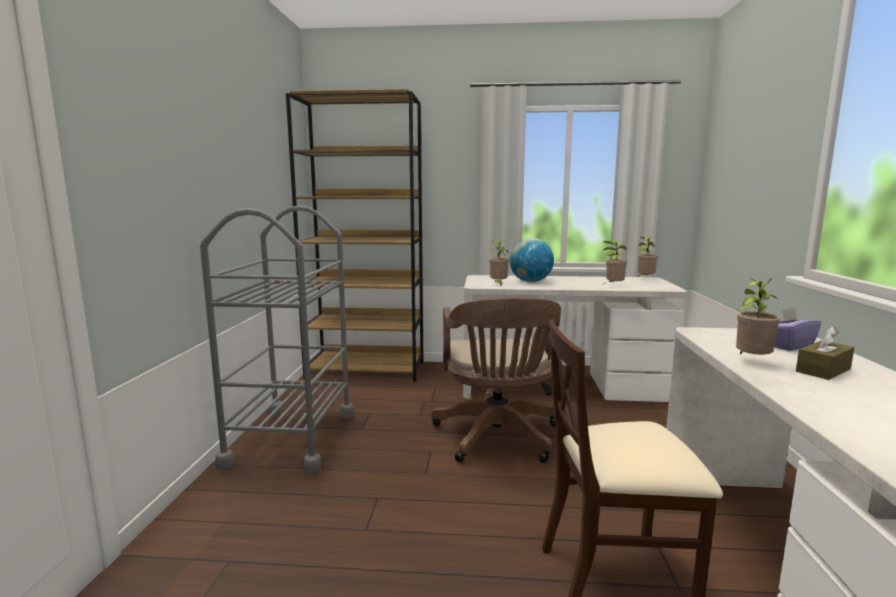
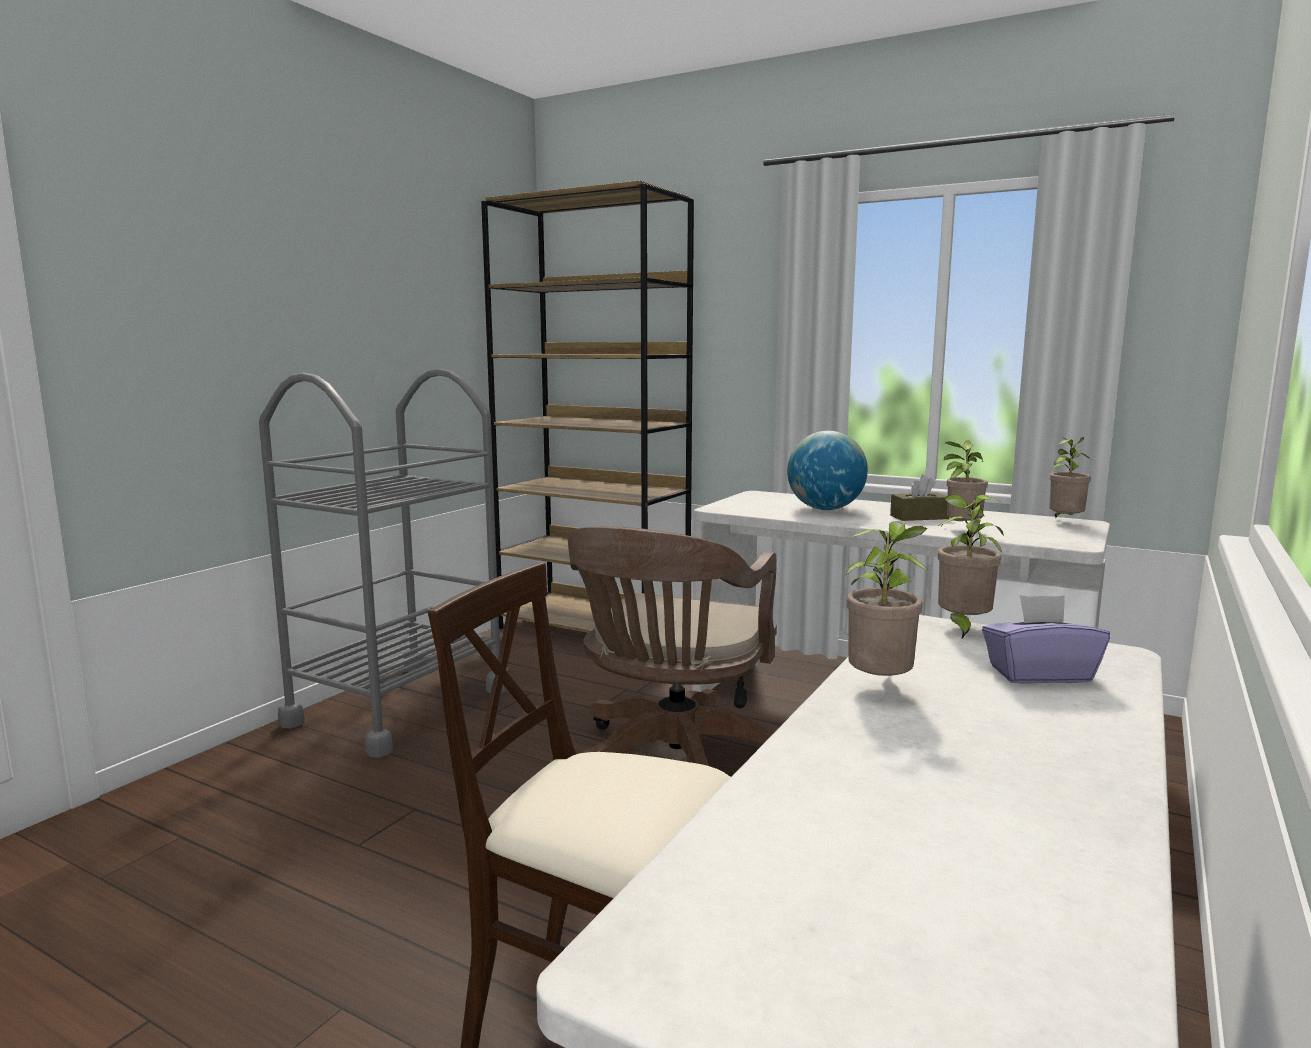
camera: 25 degrees right, 0 degrees up
(498, 285) = (756, 510): potted plant -> potted plant (962, 629)
(823, 370) = (989, 727): brown tissue box -> brown tissue box (919, 517)

